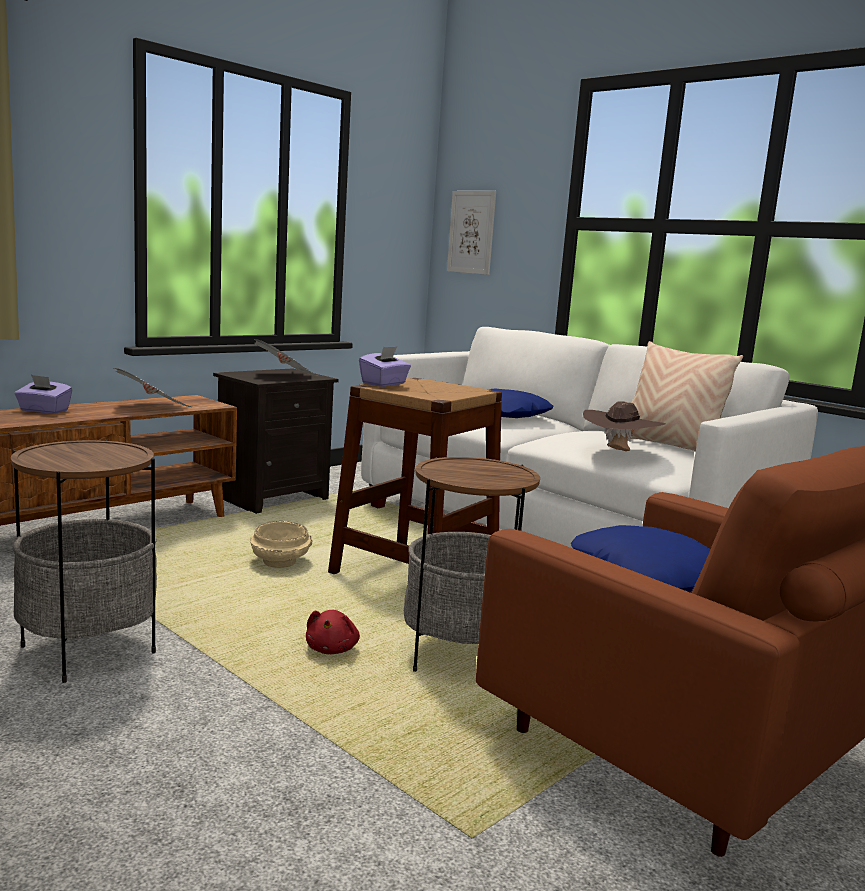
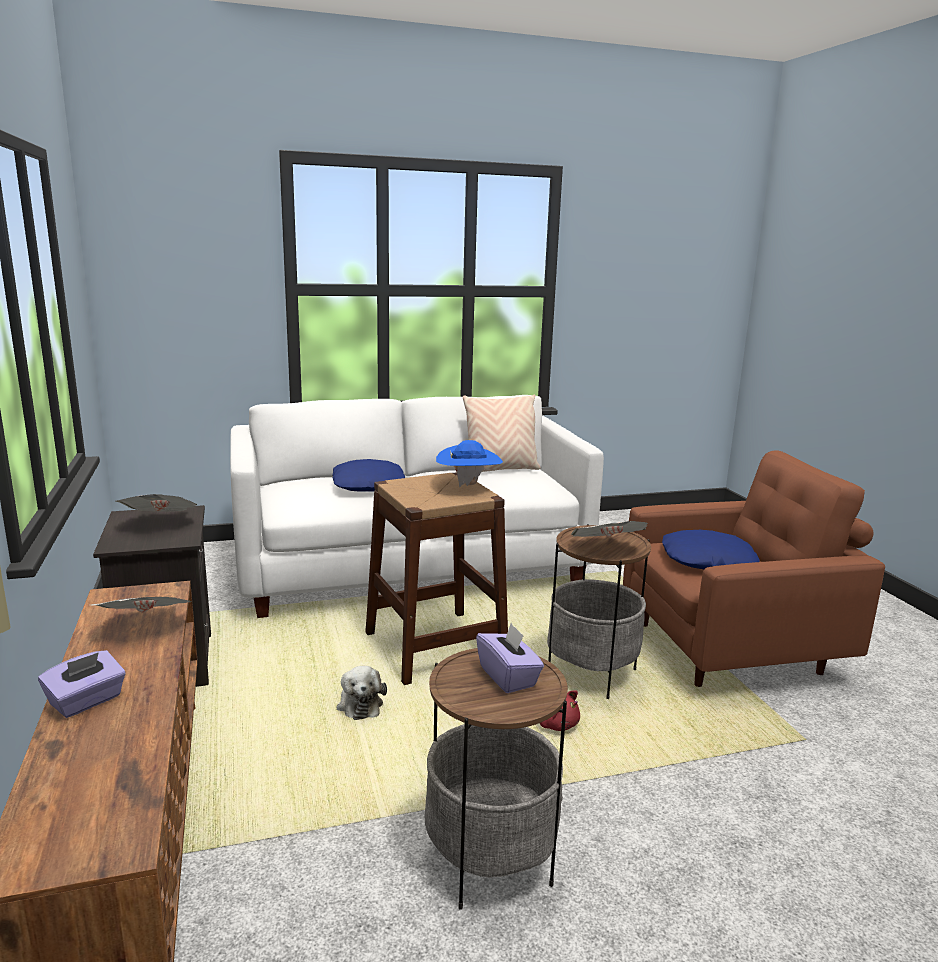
camera: 60 degrees left, 5 degrees up
(280, 563) = (359, 704): beige bowl -> plush toy
(384, 384) = (411, 499): purple tissue box -> purple tissue box (508, 677)
(455, 474) = (606, 549): none -> newspaper
(460, 393) = (468, 485): none -> blue hat
(471, 232) = (157, 301): picture -> none
(619, 452) = (513, 487): brown hat -> none

